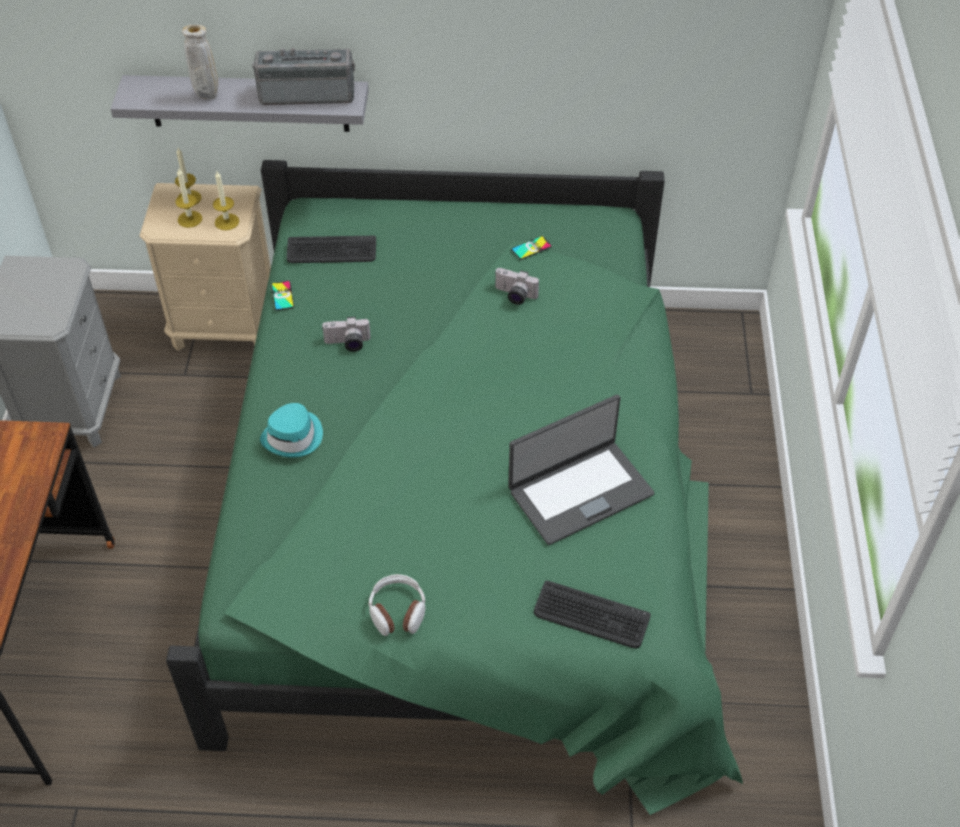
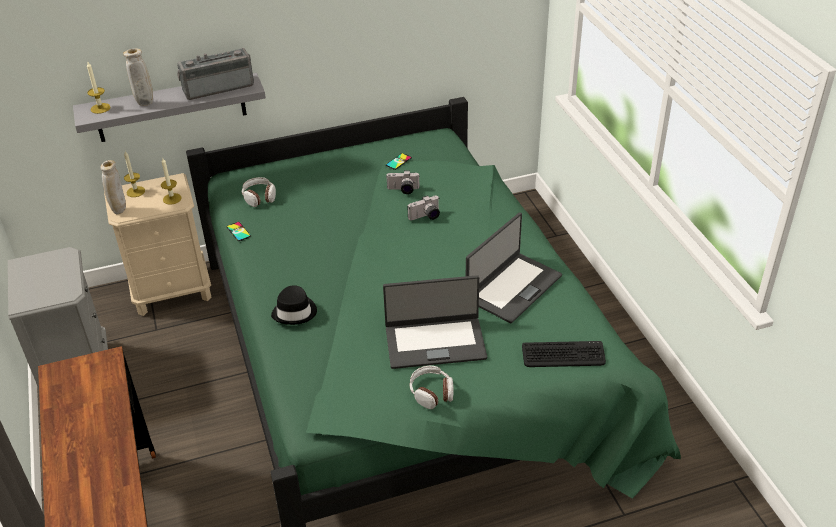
camera: 20 degrees left, 10 degrees down
(158, 221) = (119, 211): none -> beige vase
(190, 219) = (143, 203): candle -> candle (100, 108)
(294, 437) = (295, 312): turquoise hat -> black hat
(331, 251) = (259, 197): keyboard -> headphones
(347, 344) = (302, 247): camera -> camera (426, 217)
(438, 540) = (435, 342): none -> laptop

